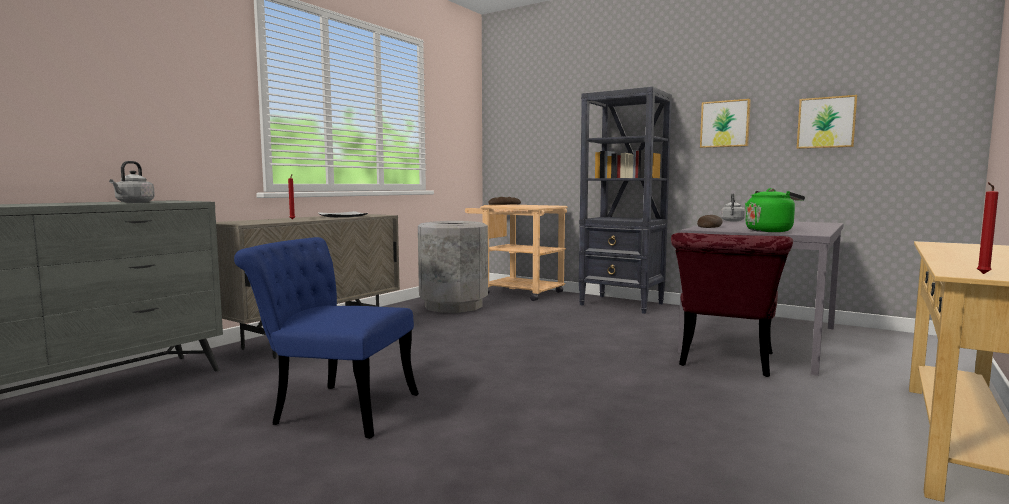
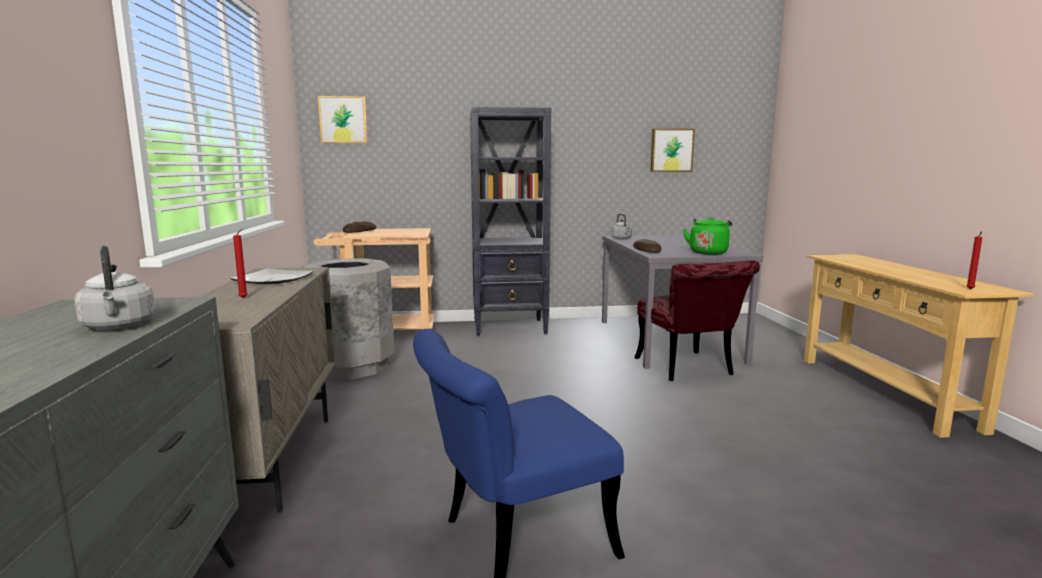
camera: 40 degrees left, 5 degrees up
(725, 124) = (591, 146): picture -> picture (343, 120)

